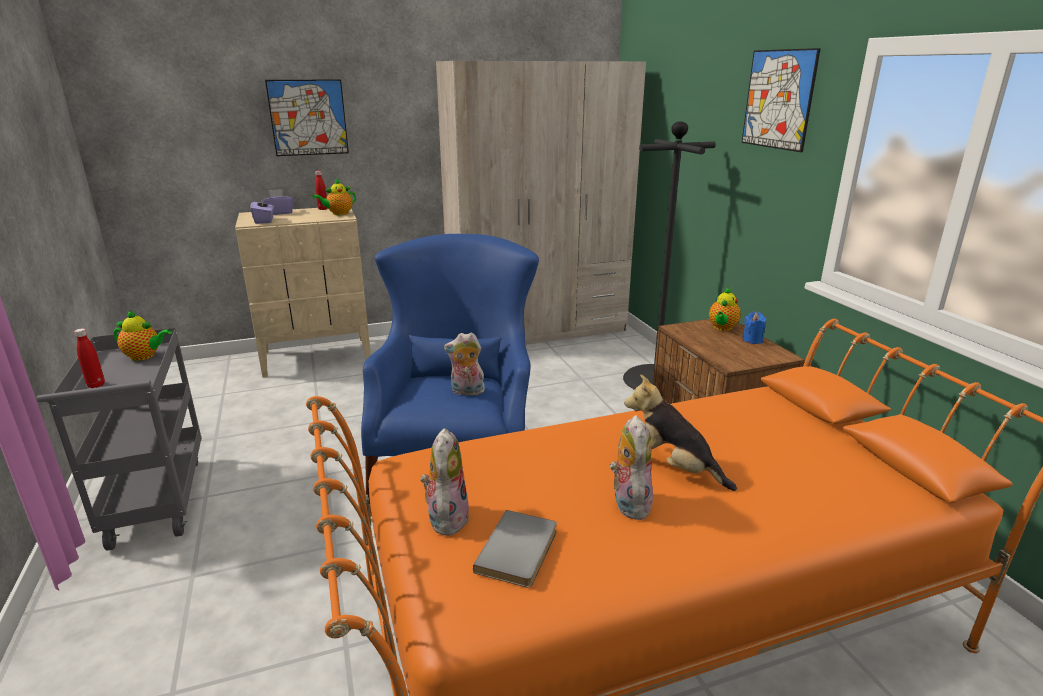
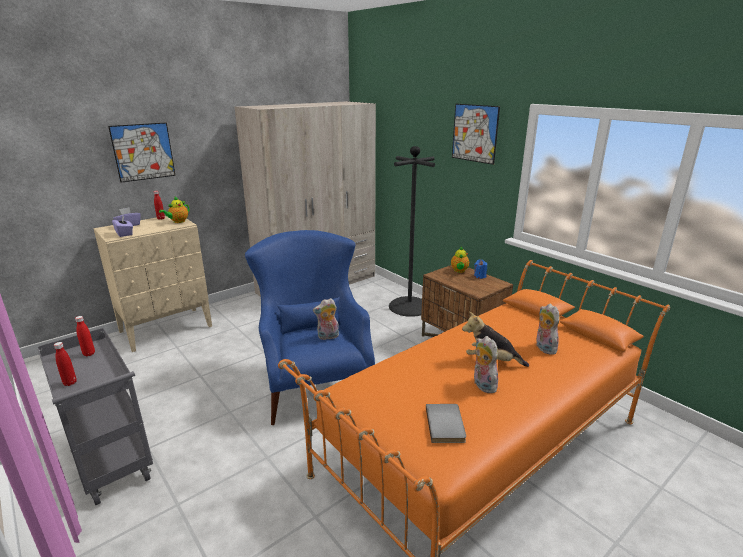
camera: 20 degrees left, 0 degrees up
(145, 356) = (89, 354): teapot -> red bottle
(446, 517) = (392, 416): plush toy -> plush toy (543, 348)

